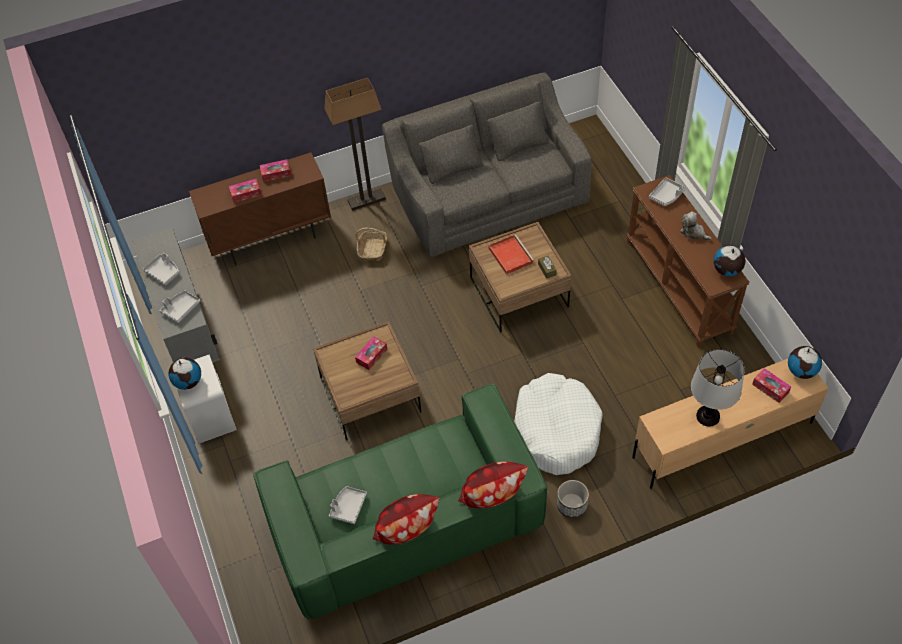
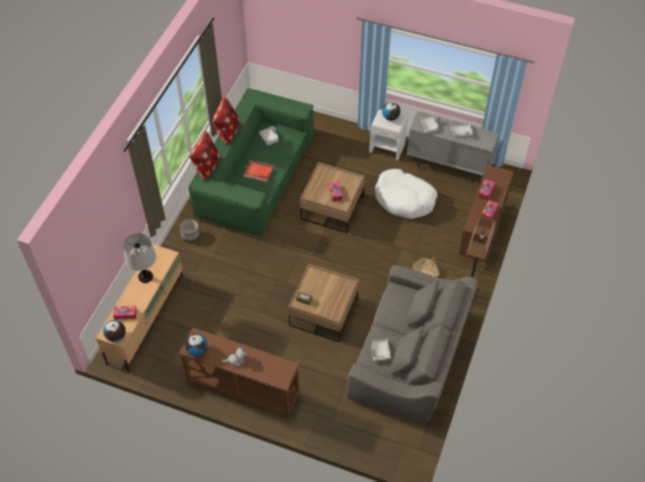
camera: 130 degrees right, 0 degrees up
(510, 255) = (332, 292): red tray -> red tray (259, 172)
(556, 430) = (230, 260): white dog bed -> white dog bed (404, 199)
(666, 196) = (274, 373): grey tray -> grey tray (380, 351)

